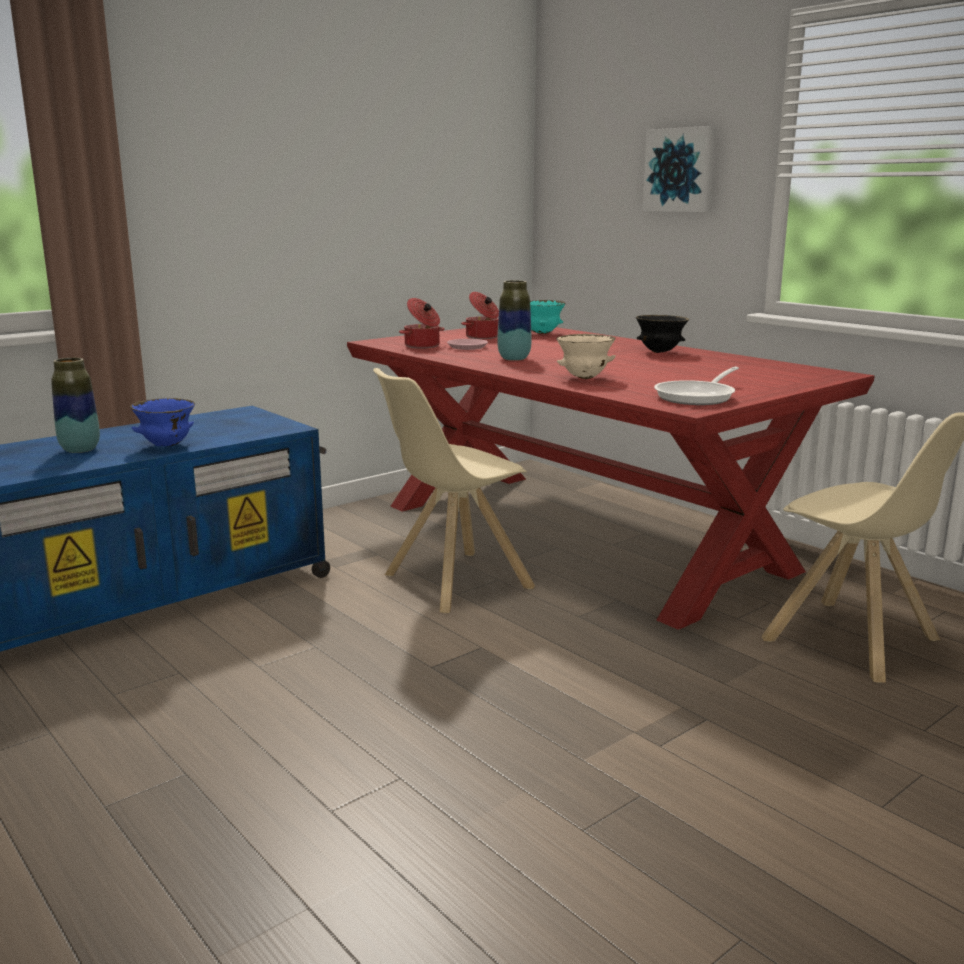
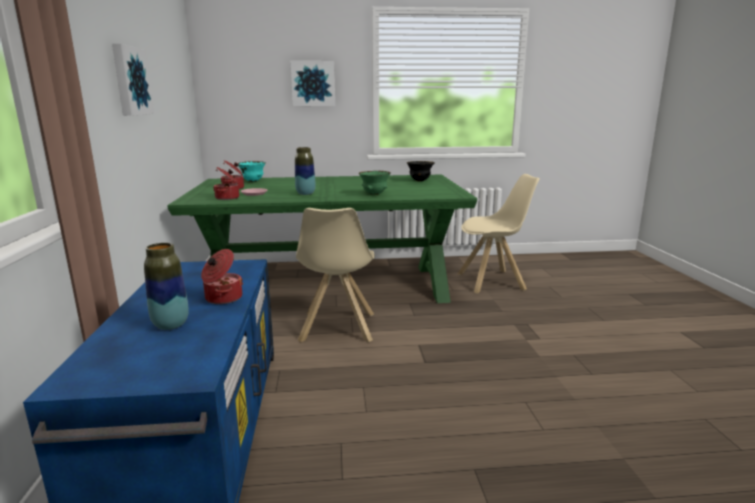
camera: 55 degrees left, 0 degrees up
(166, 446) = (222, 298): blue bowl -> cooking pot
(304, 176) = (130, 81): none -> picture
(580, 536) = (331, 286): red dining table -> green dining table
(585, 378) = (374, 194): beige bowl -> green bowl
(659, 352) = (344, 180): black bowl -> black bowl (420, 181)
(698, 397) = (441, 191): frying pan -> none

